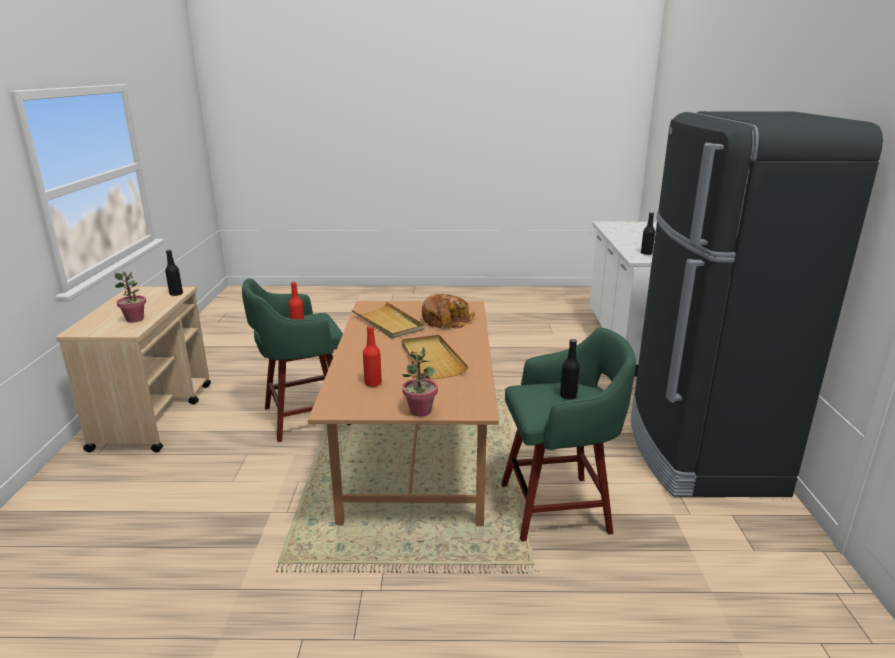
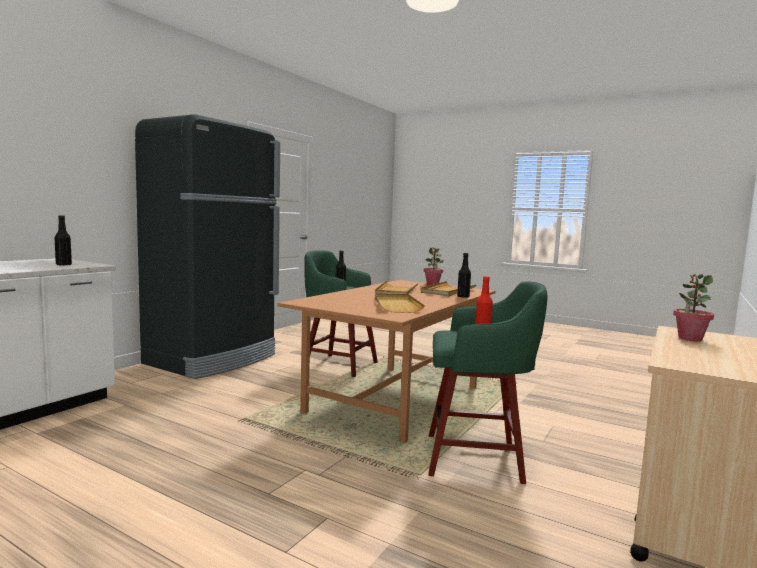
camera: 150 degrees left, 15 degrees down
(176, 294) = (672, 358): black bottle -> black bottle (463, 297)
(373, 383) = (448, 291): red bottle -> beige tray
(446, 320) = (344, 299): bread -> none

